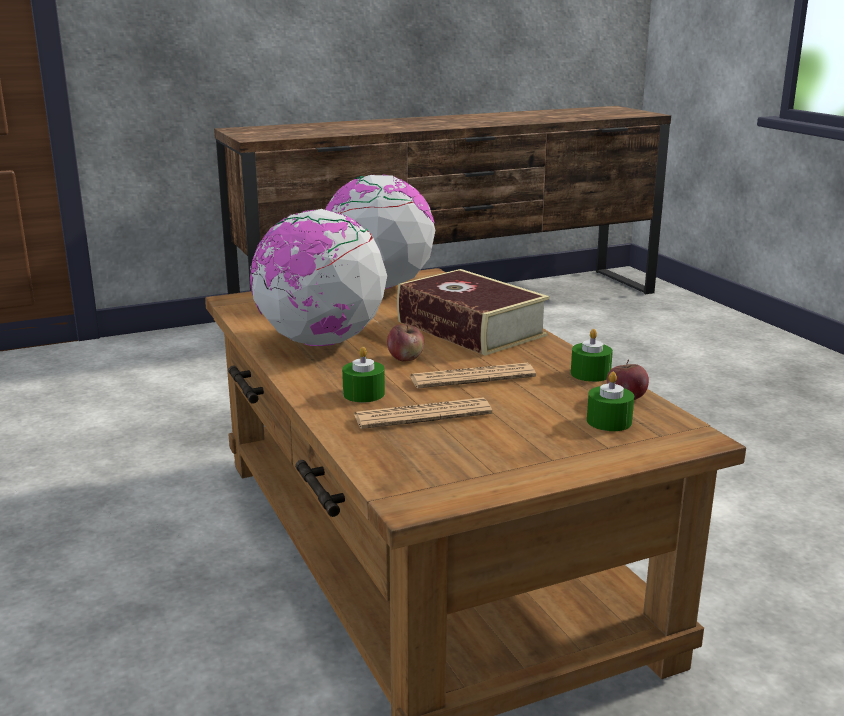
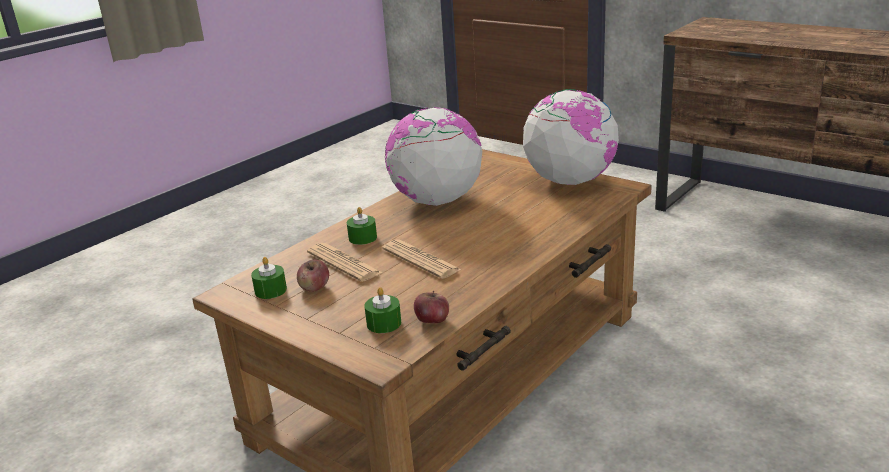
camera: 65 degrees right, 5 degrees up
(405, 358) = (434, 231): apple -> apple (314, 288)
(470, 328) = (518, 233): book -> none
(590, 374) = (471, 296): green candle -> green candle (270, 290)

